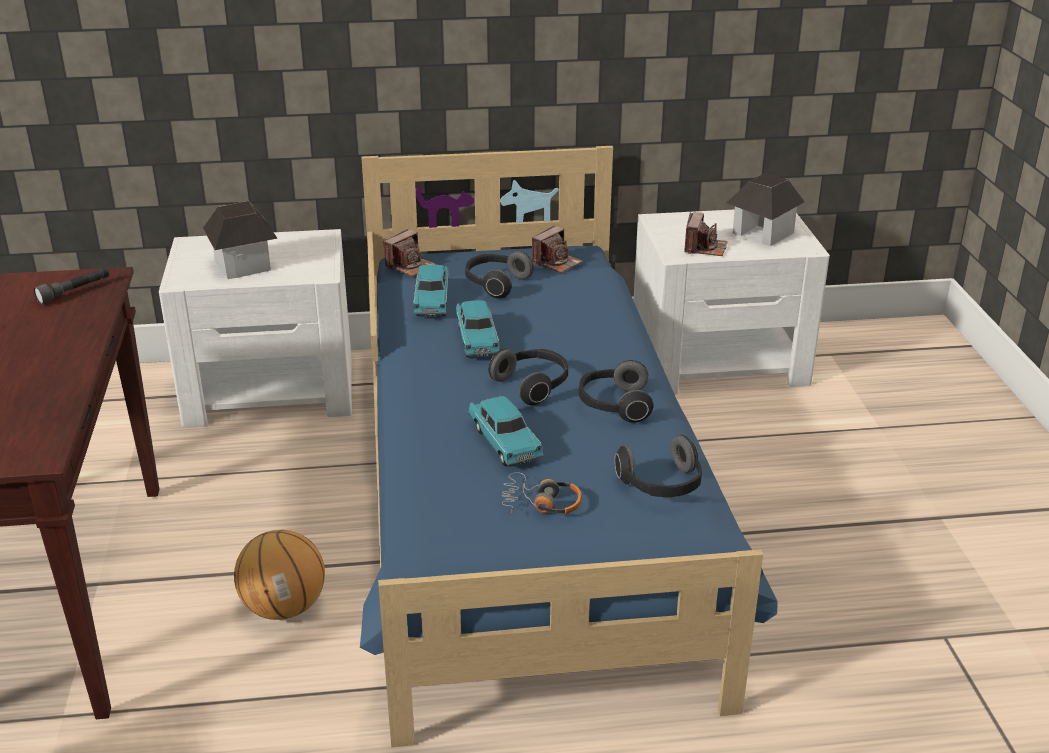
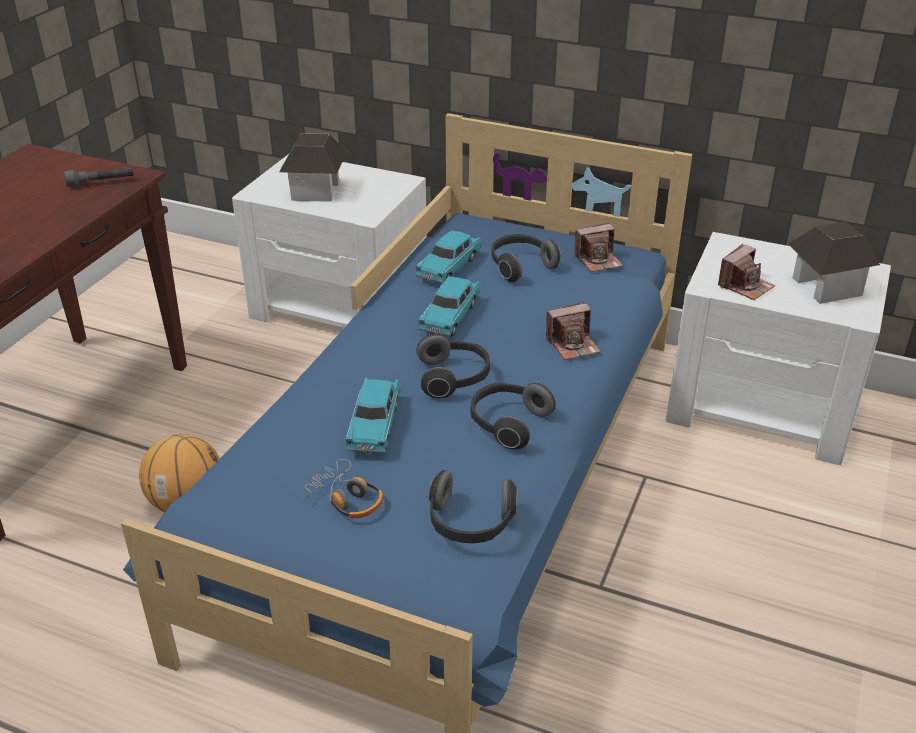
camera: 30 degrees right, 5 degrees up
(410, 266) = (464, 228): camera -> camera (573, 345)

